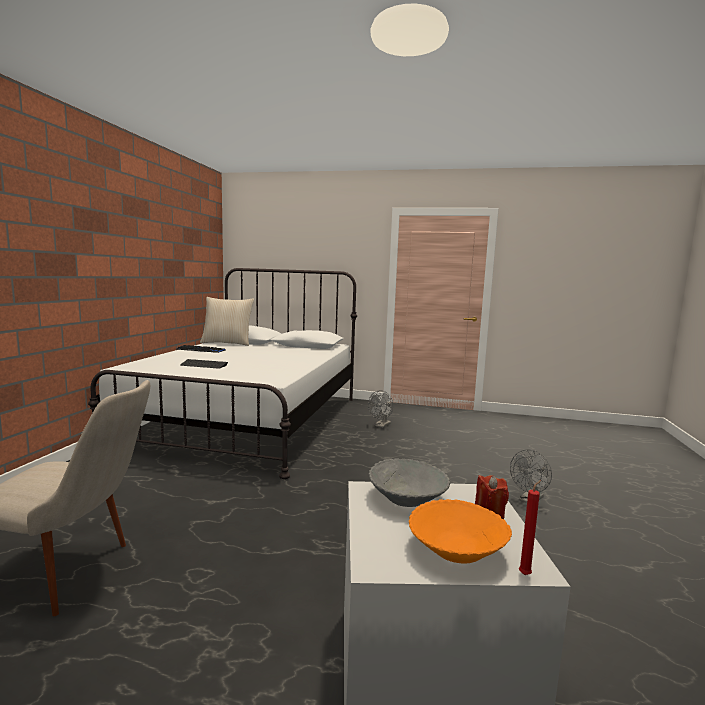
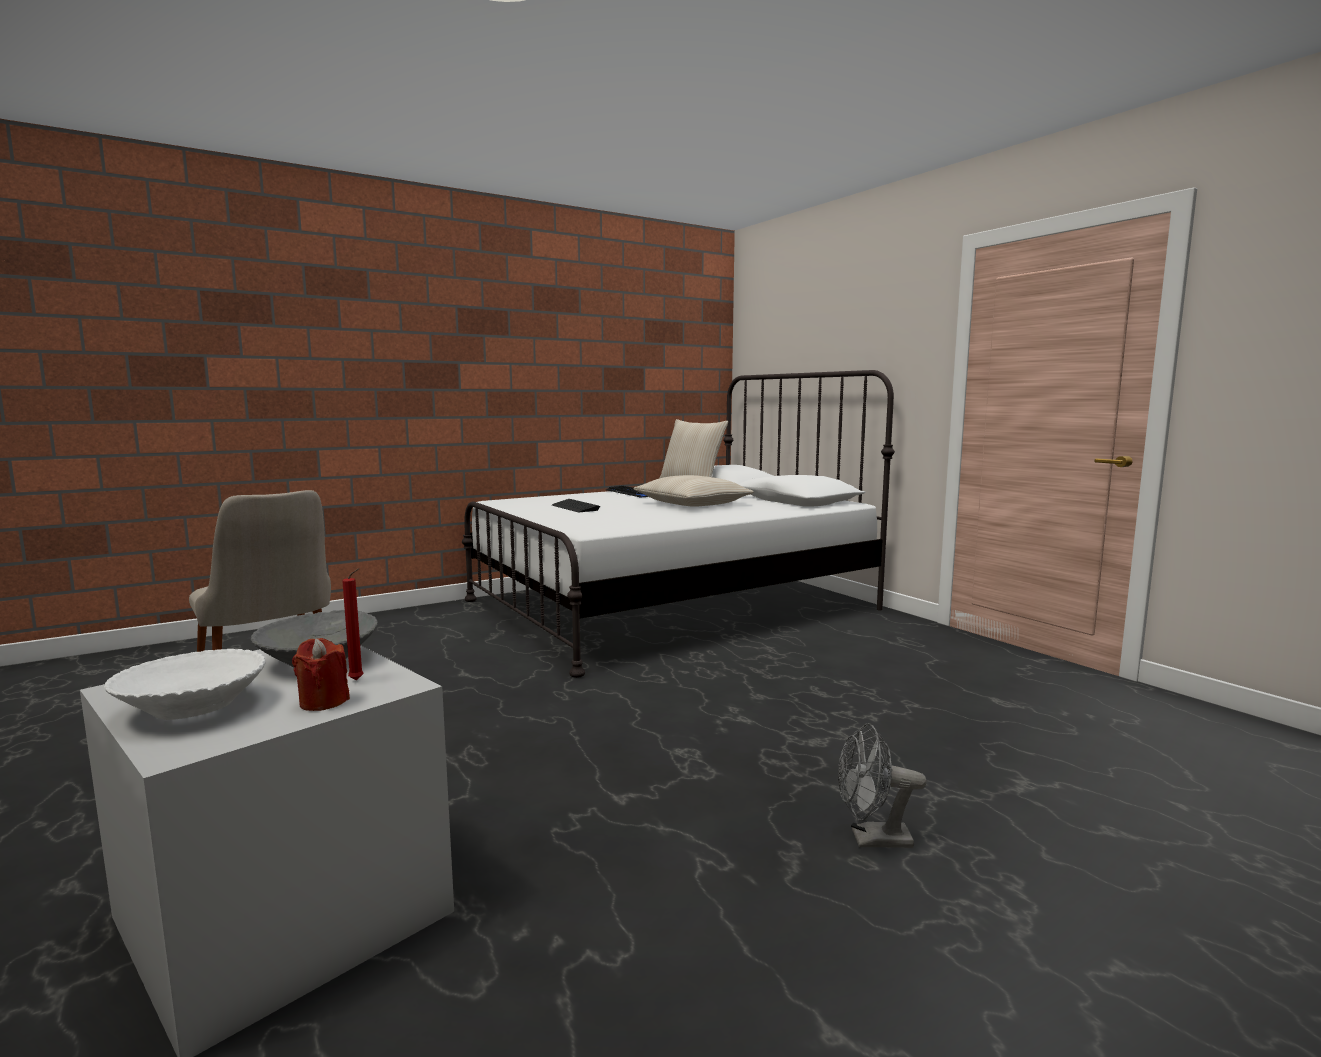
camera: 45 degrees right, 0 degrees up
(265, 354) = (692, 504): none -> beige pillow
(381, 425) = (850, 654): grey fan -> none
(456, 550) = (192, 708): orange bowl -> white bowl
(526, 574) = (156, 750): red candle -> red candle (358, 680)

